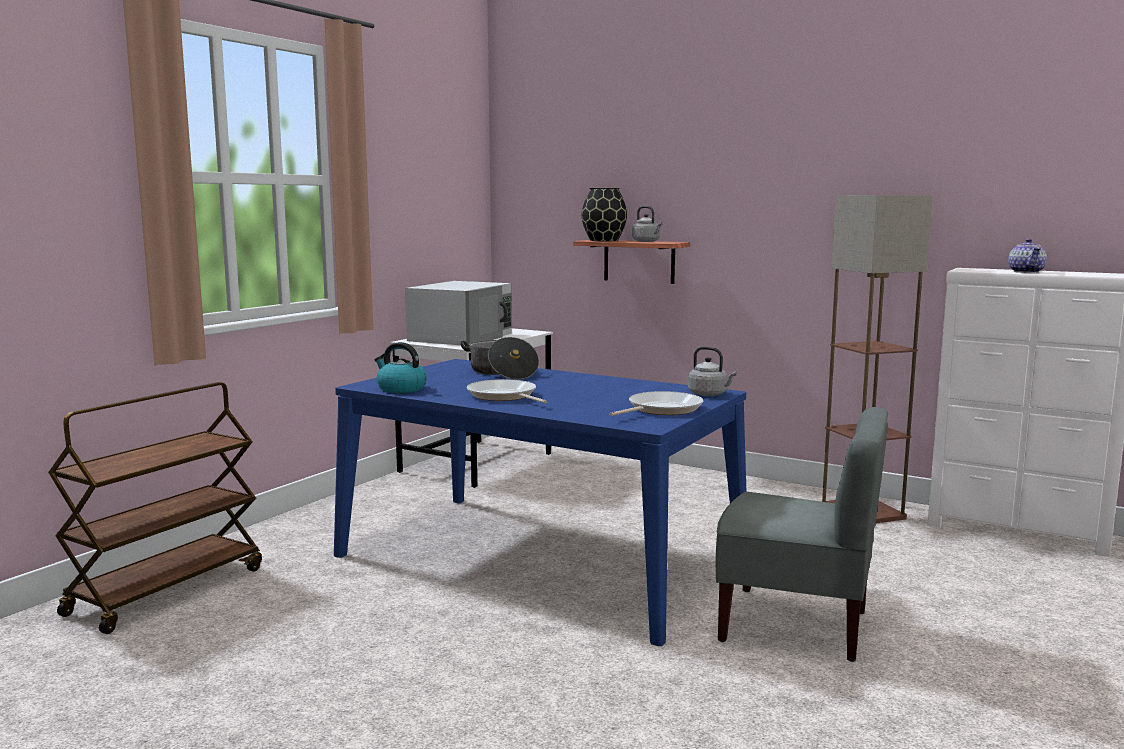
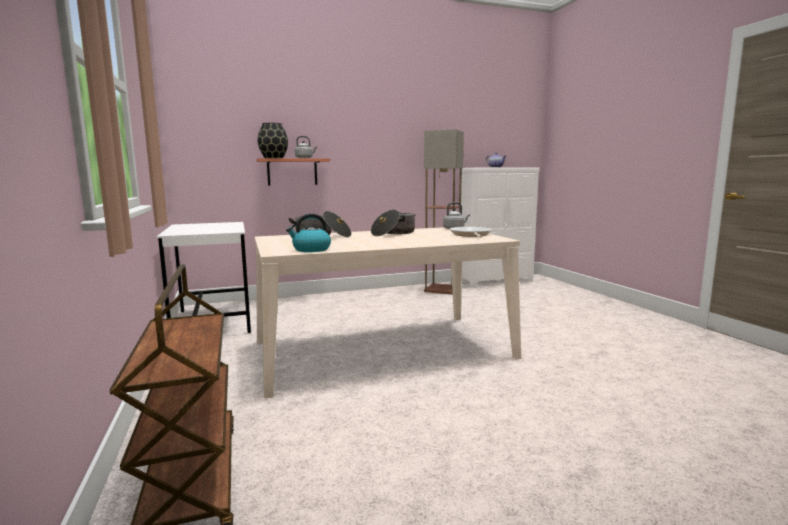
camera: 50 degrees left, 0 degrees up
(462, 337) = (199, 229): white microwave -> none
(504, 396) = (384, 242): frying pan -> none
(539, 558) = (382, 349): blue dining table -> beige dining table
(592, 385) = (393, 233): none -> cooking pot
(795, 625) = (530, 331): grey chair -> none

